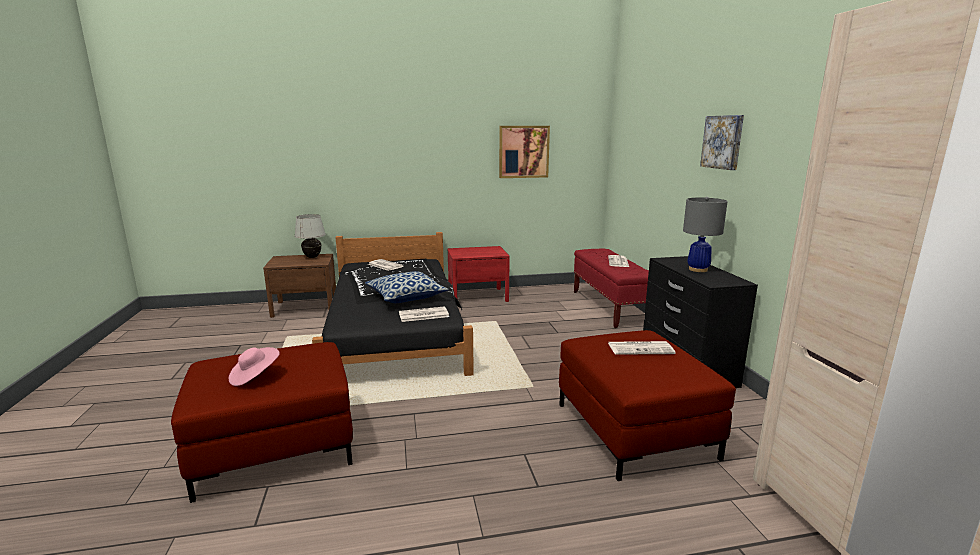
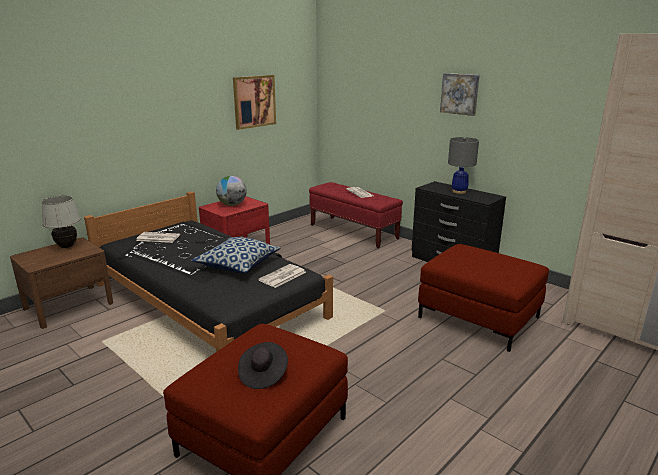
camera: 35 degrees left, 5 degrees up
(254, 376) = (263, 375): pink hat -> black hat
(476, 251) = (232, 205): none -> globe
(641, 348) = (477, 258): newspaper -> none

